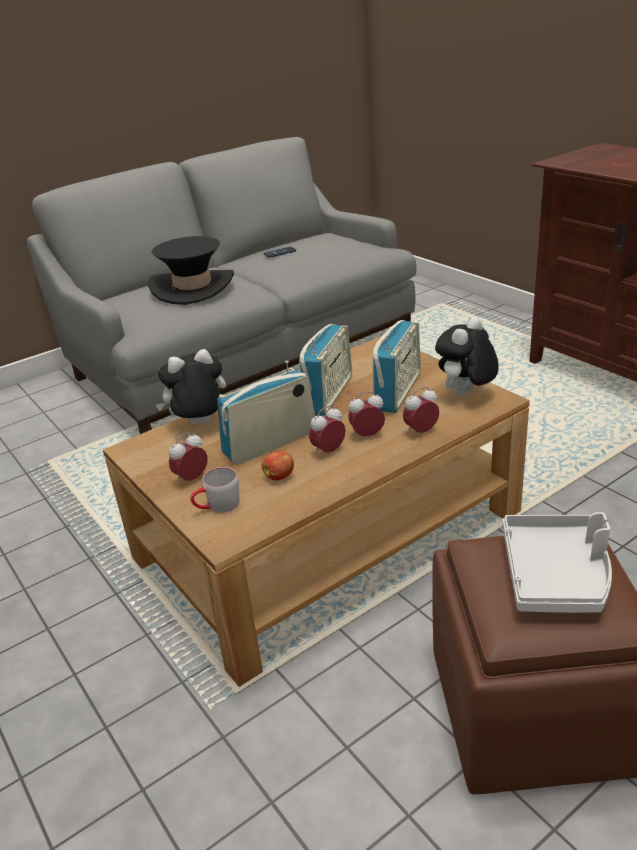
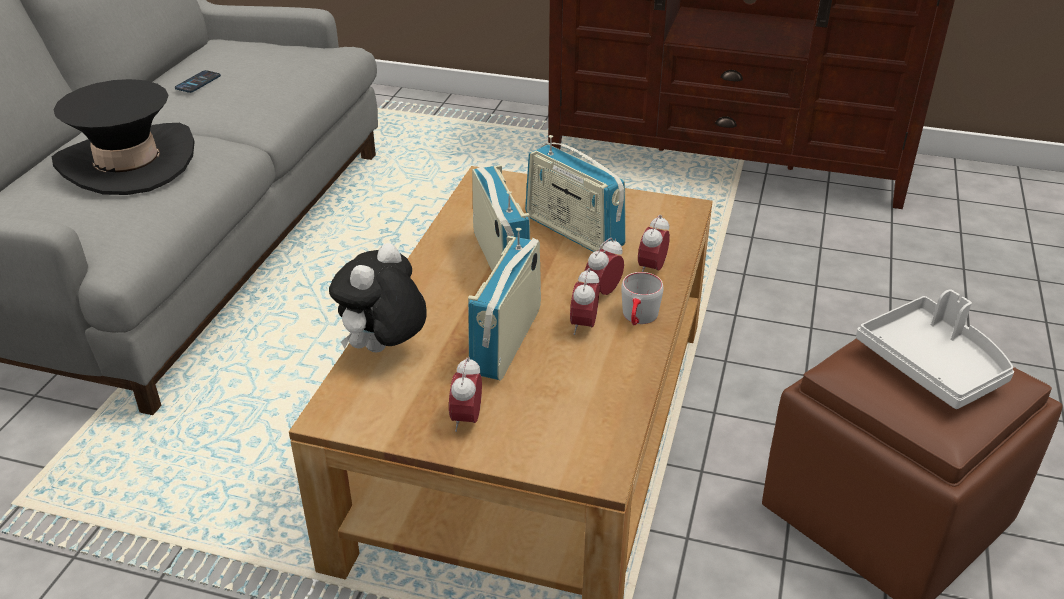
camera: 40 degrees left, 5 degrees up
(217, 506) = (542, 438): grey mug -> grey mug (638, 319)
(279, 476) = (568, 375): apple -> none
(397, 392) = (573, 232): radio -> radio turned 150 degrees clockwise
(465, 395) = (647, 213): plush toy -> none

